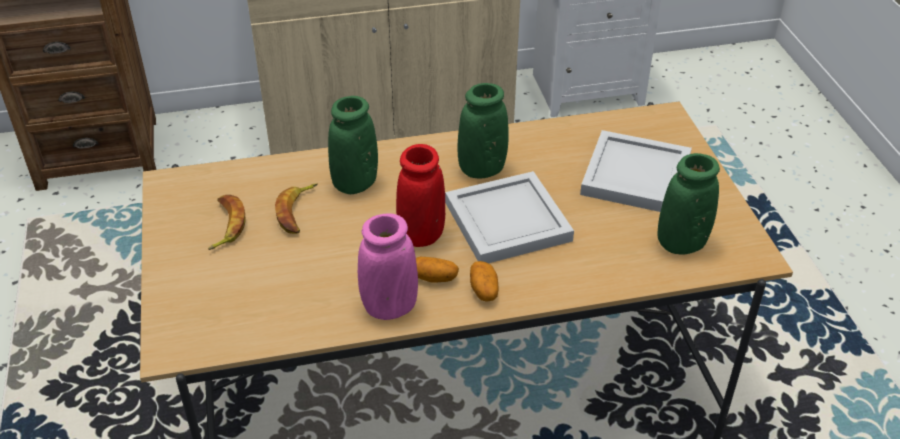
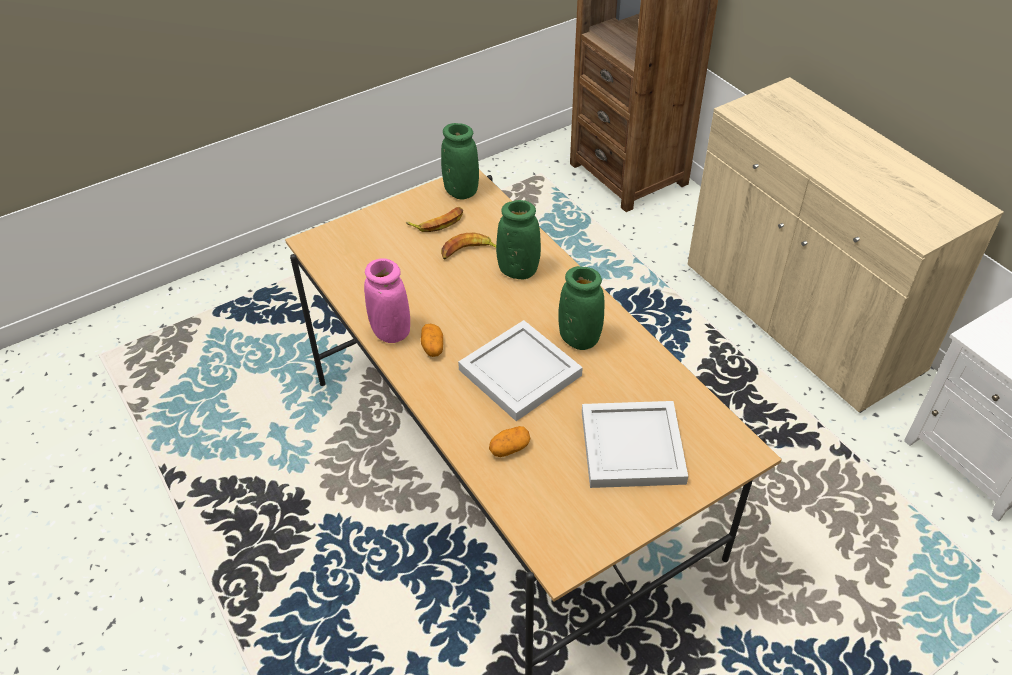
camera: 70 degrees right, 5 degrees up
(422, 235) = (477, 326): red vase -> none
(484, 290) = (431, 379): potato -> potato (509, 448)
(681, 243) = (551, 500): green vase -> green vase (461, 191)

